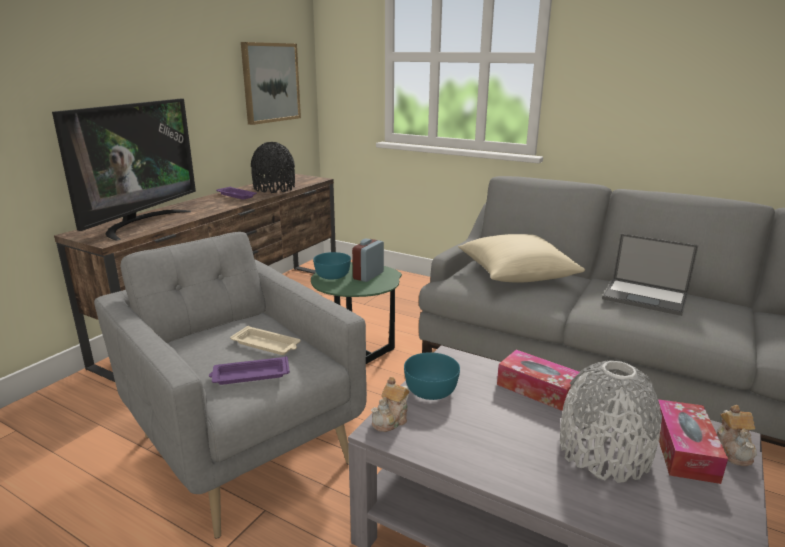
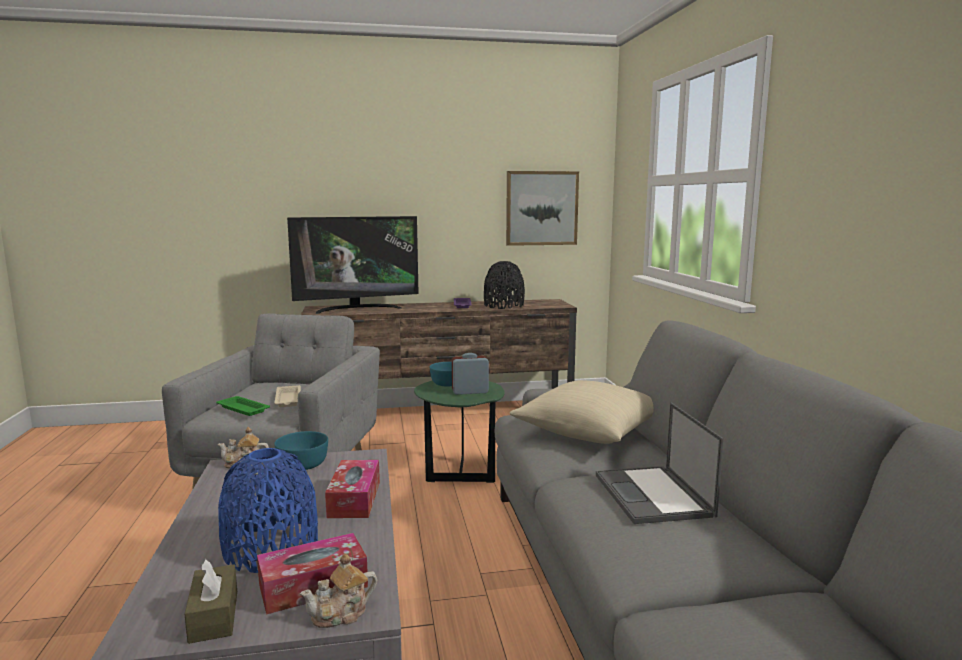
camera: 50 degrees right, 10 degrees down
(249, 375) = (242, 409): purple tray -> green tray
(604, 452) = (271, 548): grey vase -> blue vase
(713, 511) = (214, 616): none -> brown tissue box

